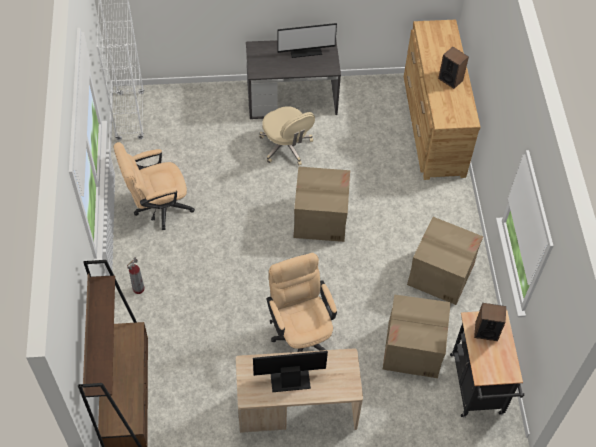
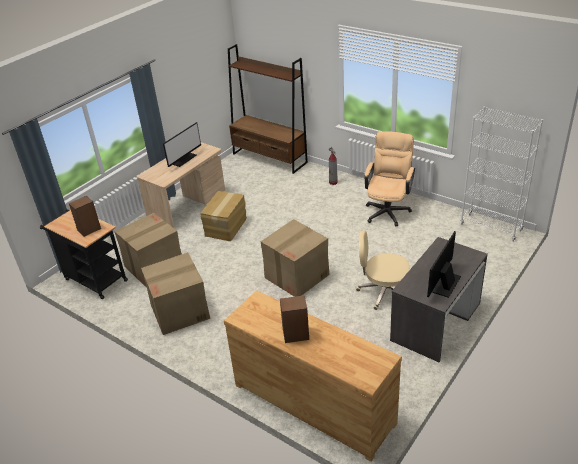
camera: 135 degrees right, 20 degrees down
(301, 334) = (226, 227): beige office chair -> cardboard box

